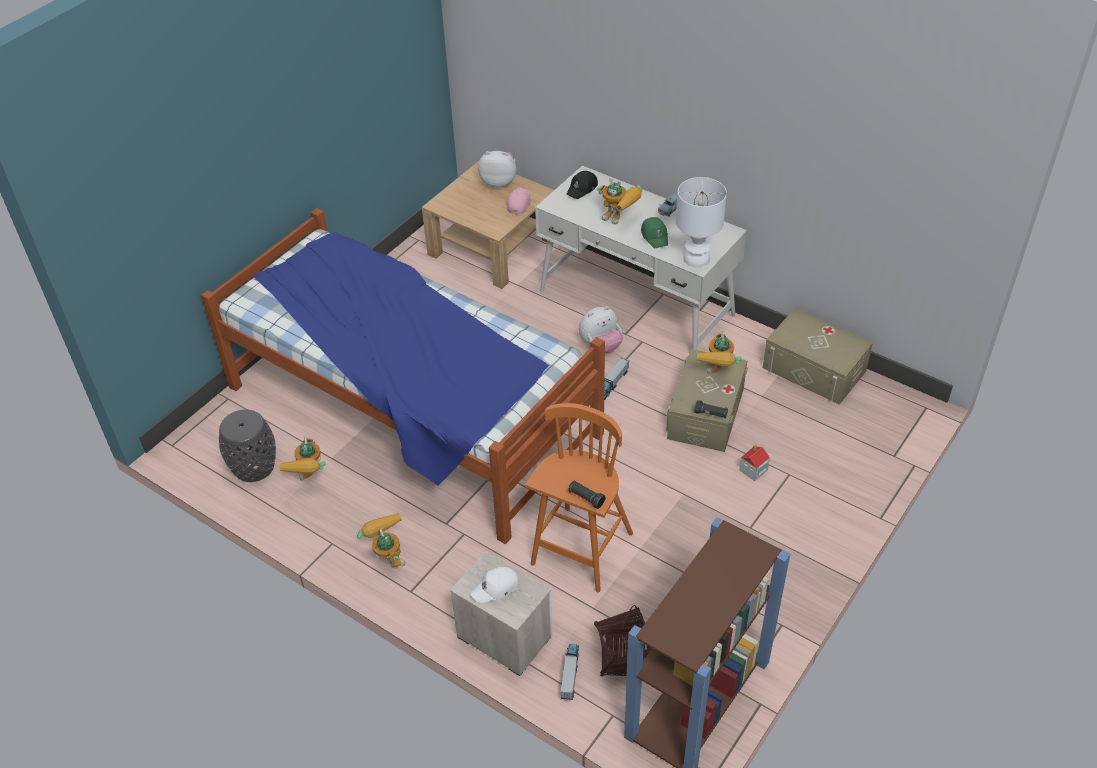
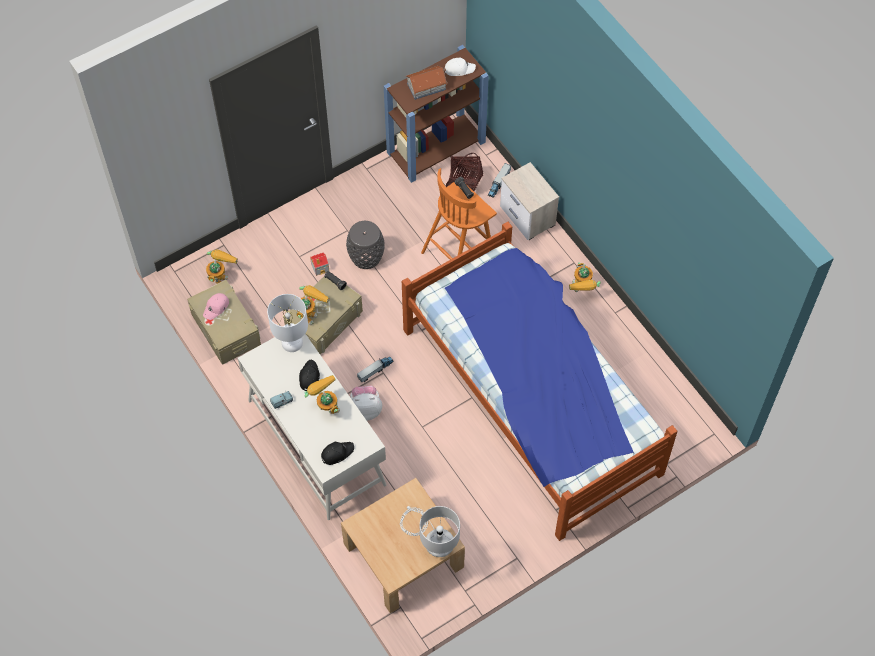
camera: 160 degrees left, 15 degrees up
(254, 467) = (656, 392): grey stool -> grey stool (366, 257)
(310, 479) = (618, 367): toy robot -> toy robot (221, 276)
(460, 203) = (429, 537): none -> grey table lamp
(496, 588) = (532, 188): white cap -> white cap (459, 69)
(499, 182) = (384, 553): plush toy -> none
(519, 203) = (380, 516): pink cap -> pink cap (216, 307)
(655, 236) = (309, 377): green cap -> black cap
(721, 574) = (426, 86): none -> toy house

